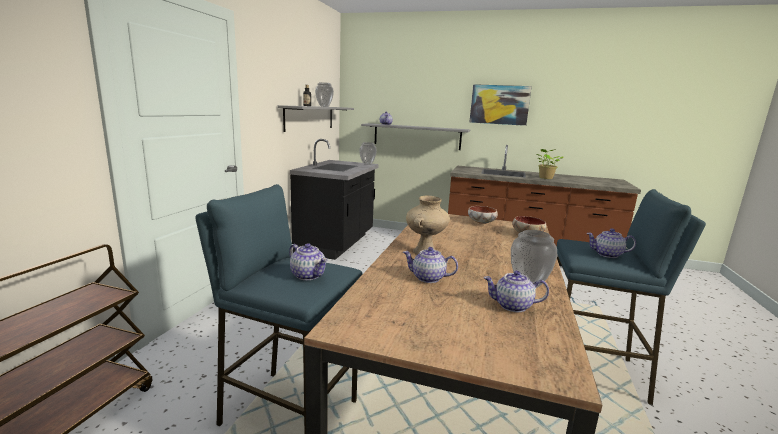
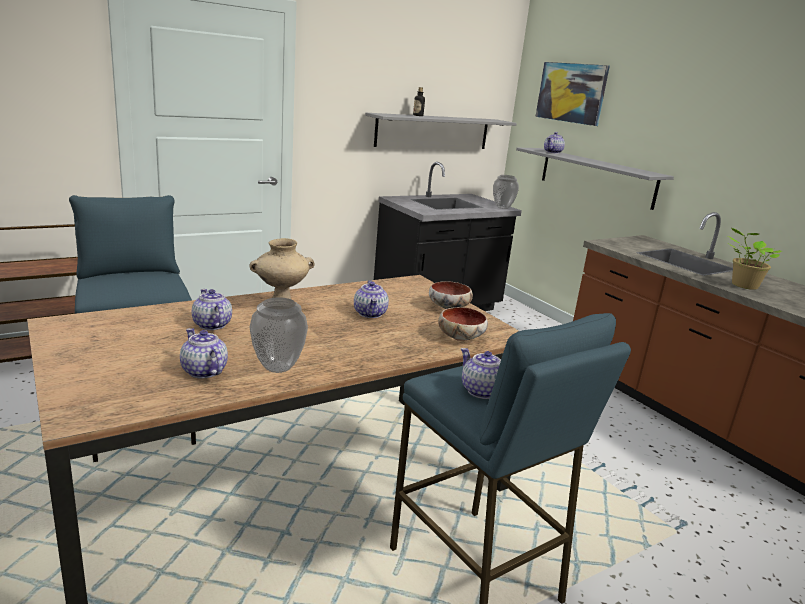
camera: 40 degrees right, 5 degrees up
(308, 275) = (134, 287): teapot -> teapot (370, 314)
(324, 106) = (458, 118): vase -> none
(499, 104) = (728, 137): picture -> picture (571, 93)

